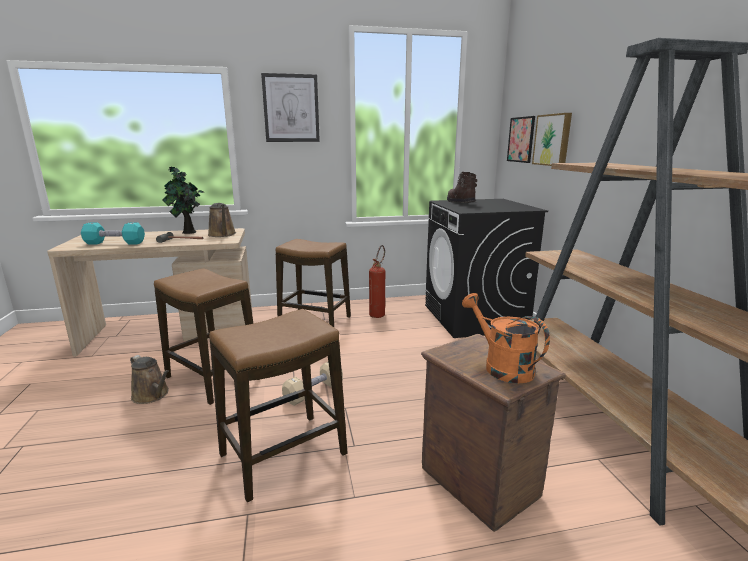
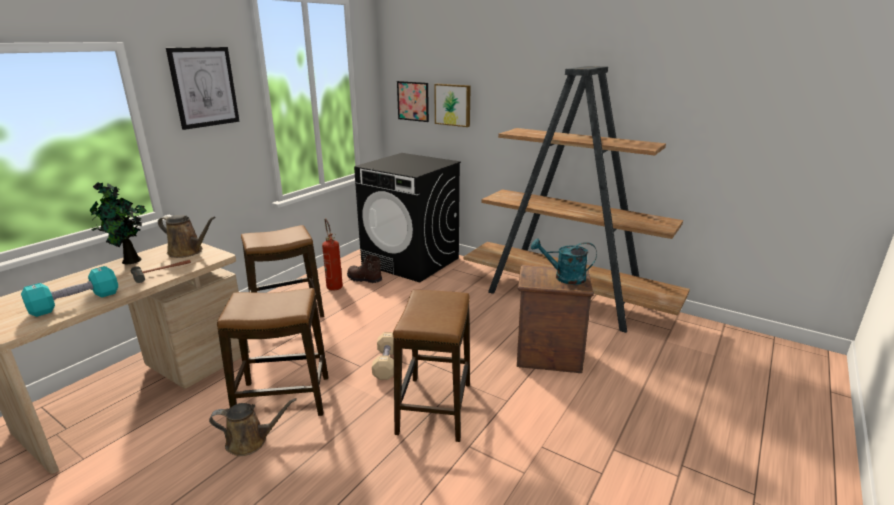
camera: 45 degrees left, 5 degrees up
(460, 202) = (384, 164): brown boot -> brown boot (364, 279)
(501, 366) = (564, 278): orange watering can -> turquoise watering can

